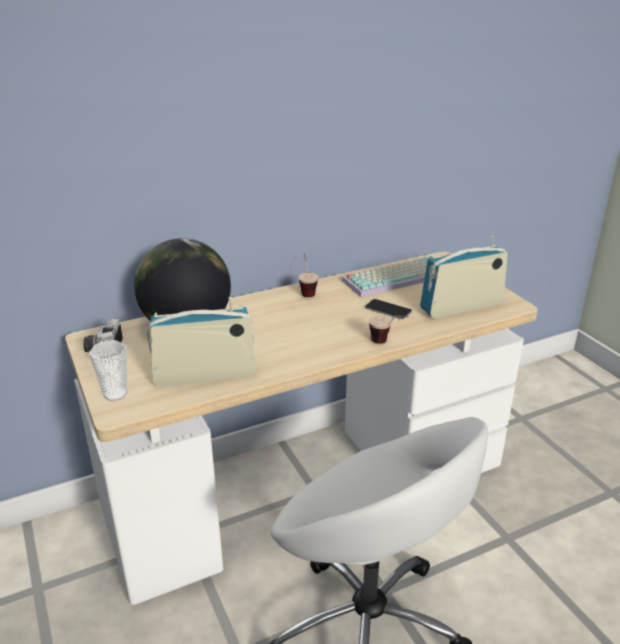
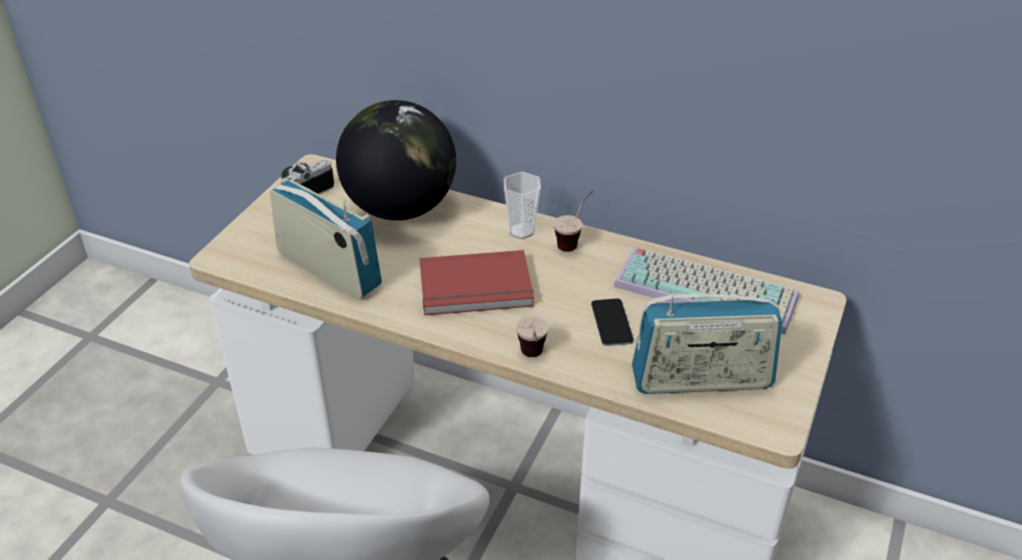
camera: 50 degrees right, 10 degrees up
(115, 394) = (245, 239): cup -> cup (521, 231)
(302, 334) = (476, 288): none -> red book
(461, 307) = (701, 380): radio -> radio turned 150 degrees clockwise

